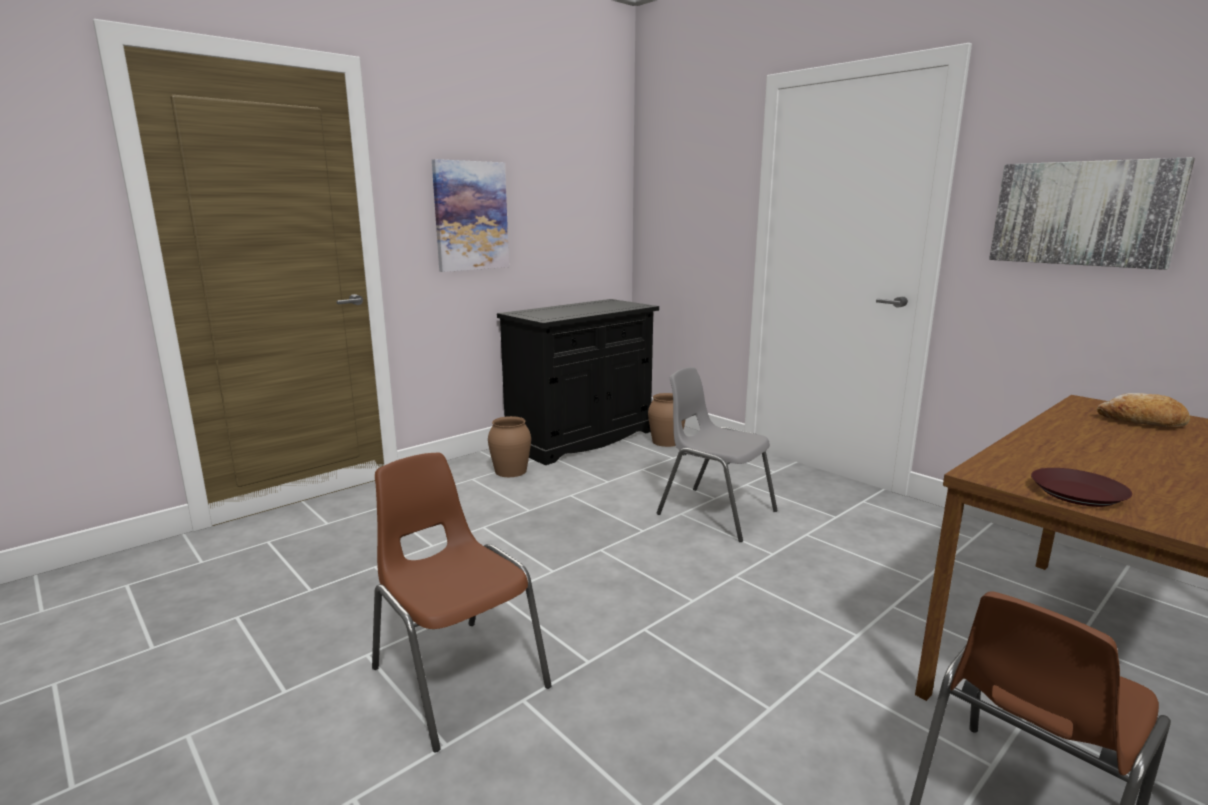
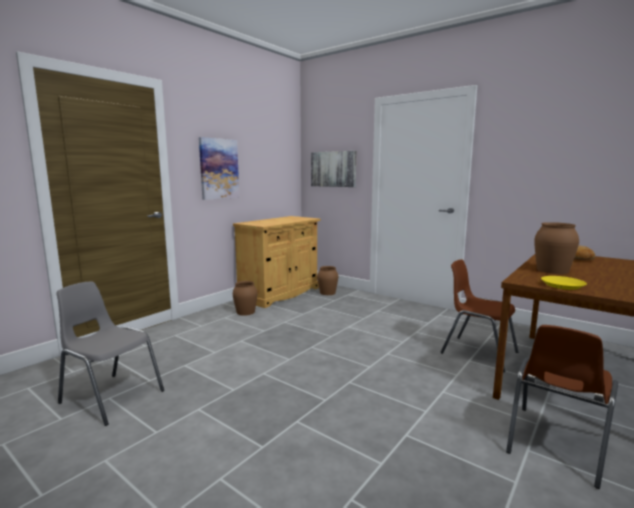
camera: 10 degrees left, 5 degrees down
(457, 676) = (256, 414): brown chair -> brown chair (477, 352)
(581, 438) = (280, 293): black cabinet -> beige cabinet
(715, 512) = (366, 325): grey chair -> grey chair (111, 397)
(1073, 450) = (552, 270): none -> brown vase
(1078, 494) = (562, 286): brown plate -> yellow plate
(1083, 213) = (535, 164): picture -> picture (333, 169)

